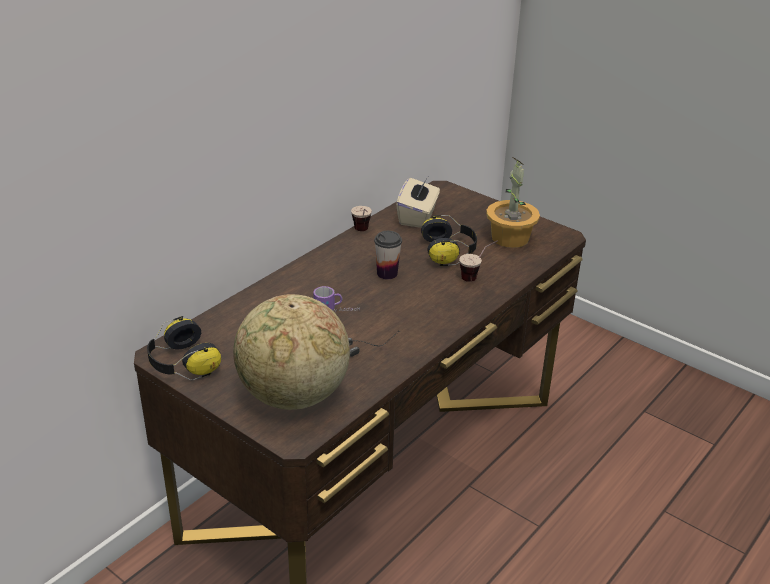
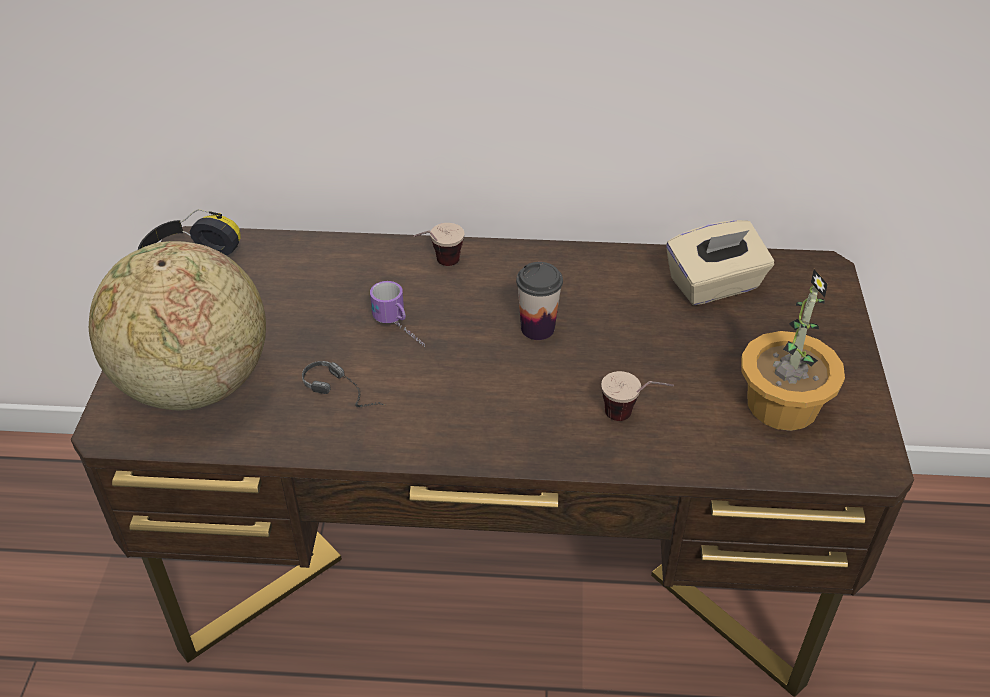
camera: 55 degrees right, 10 degrees up
(363, 232) = (611, 258): cup -> cup (438, 266)
(449, 251) = (663, 359): headphones -> none

